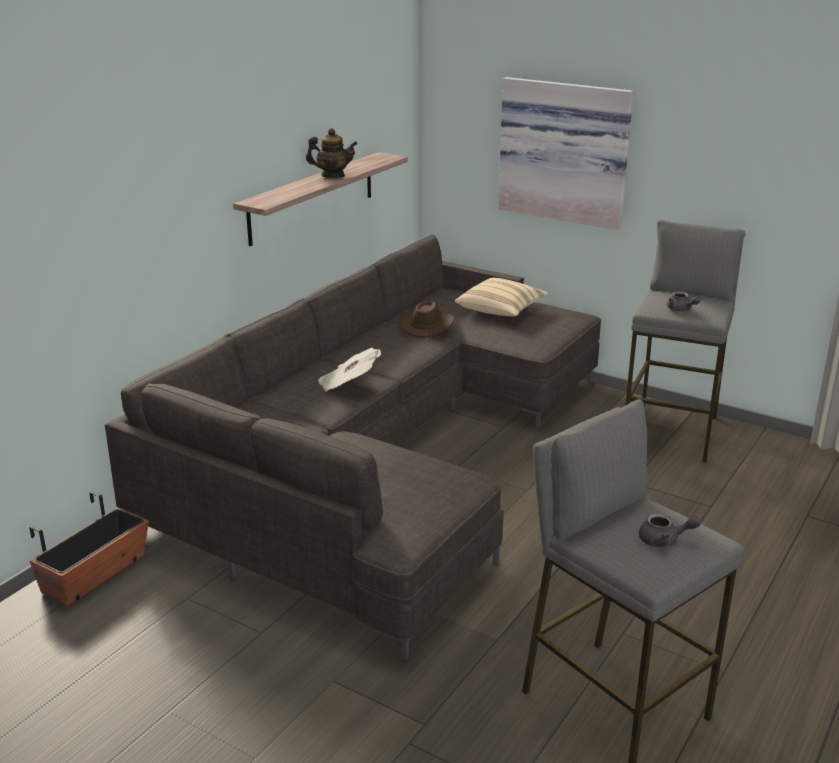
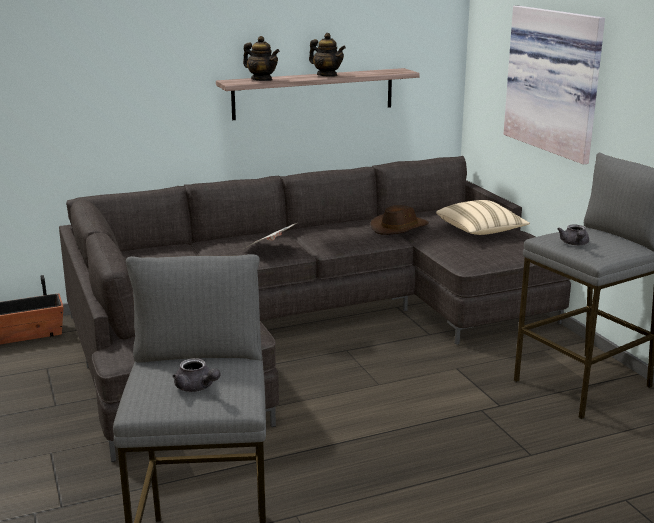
camera: 35 degrees right, 5 degrees down
(282, 194) = (262, 80): none -> teapot

